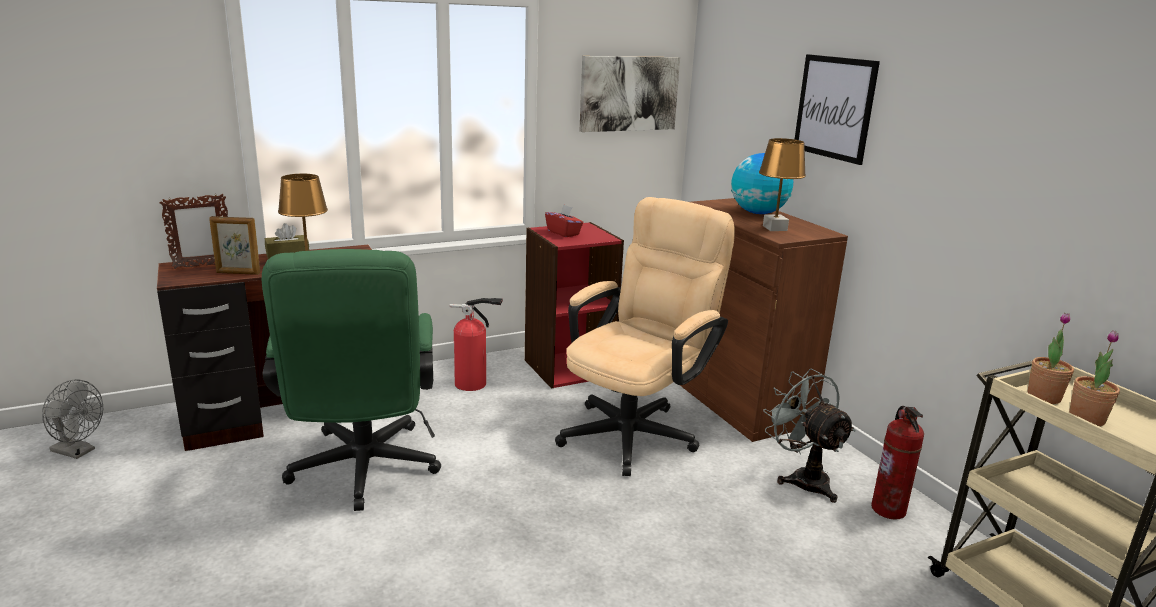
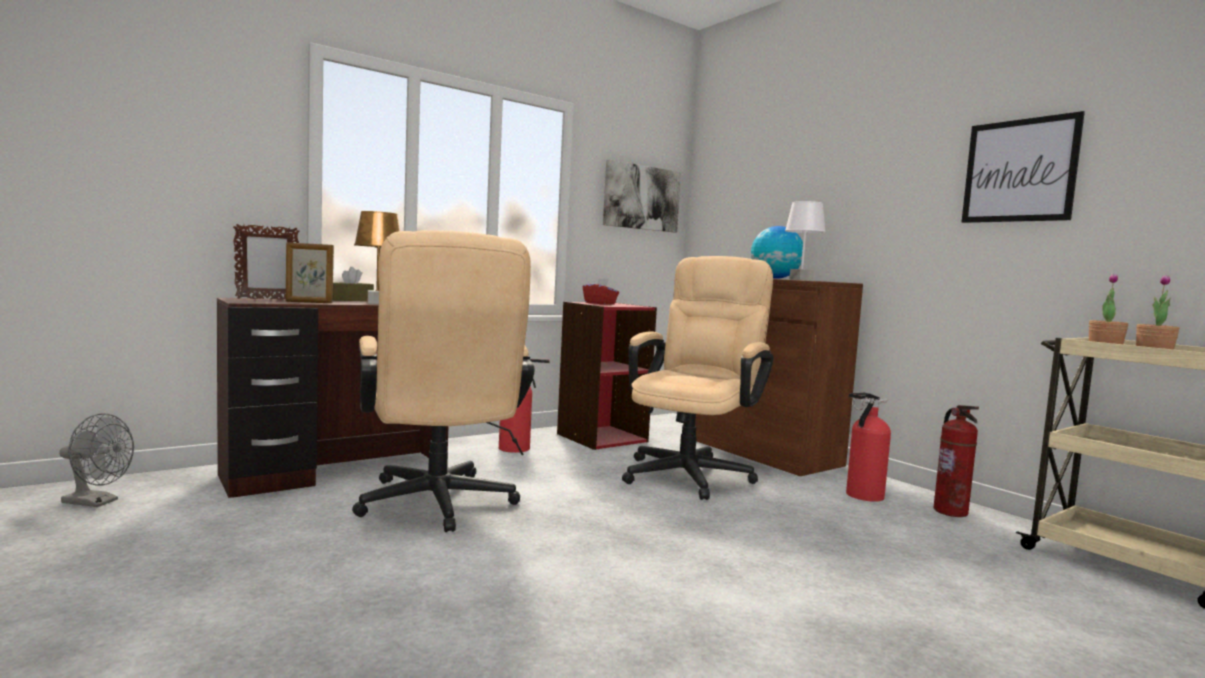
camera: 10 degrees left, 15 degrees down
(363, 473) = (438, 507): green office chair -> beige office chair
(775, 228) = (801, 279): brown table lamp -> white table lamp
(803, 478) = (862, 496): grey fan -> fire extinguisher
(834, 107) = (836, 183): picture -> picture (1019, 171)

